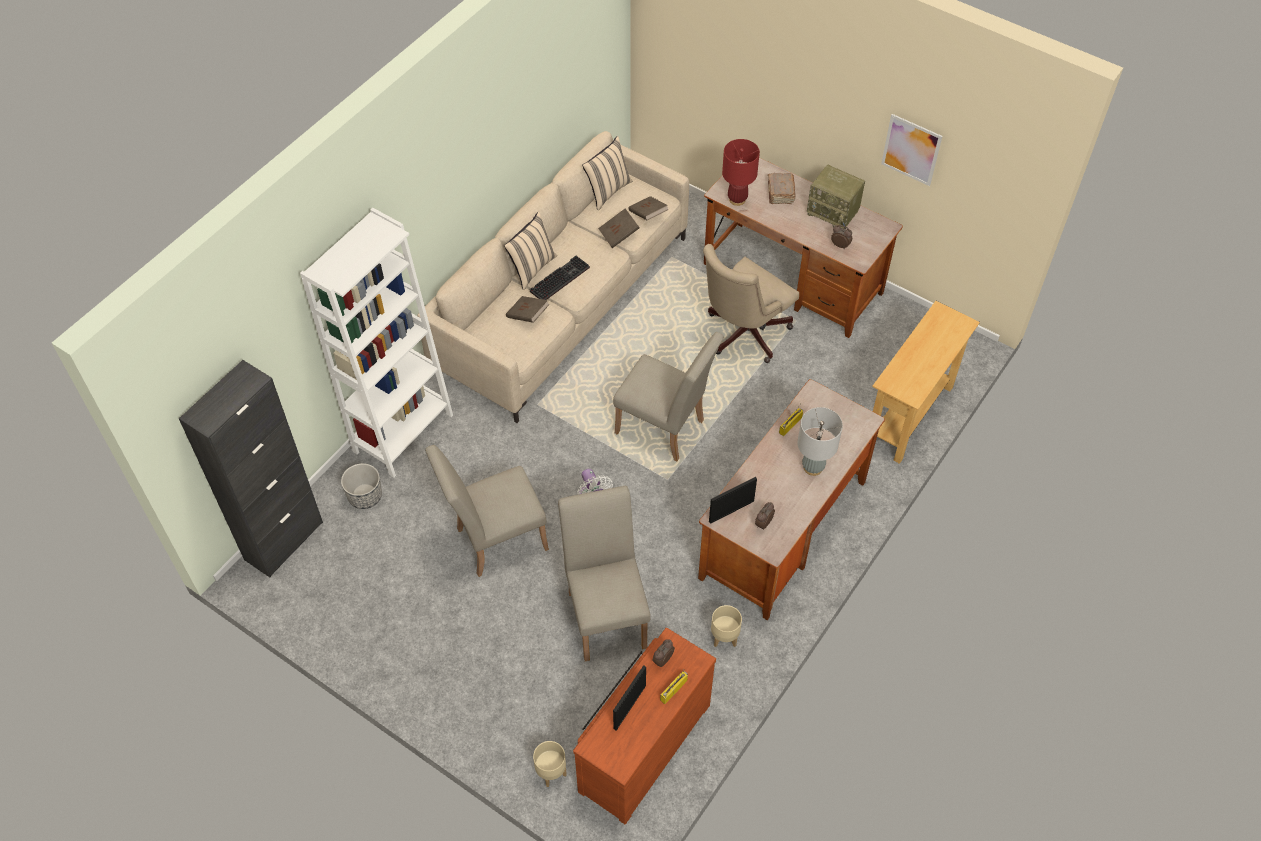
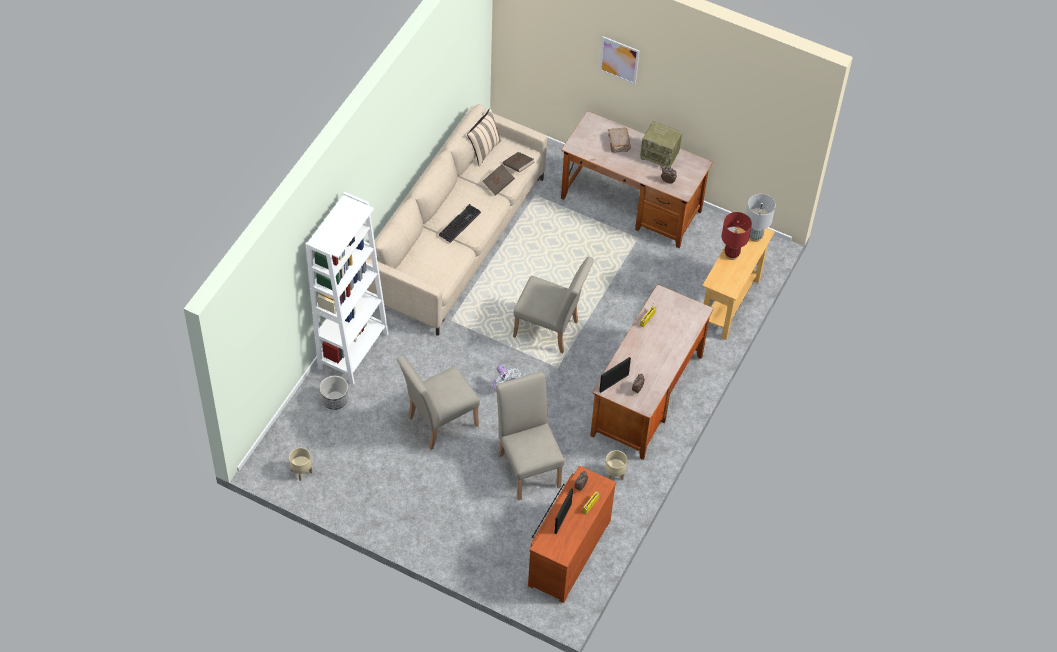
camera: 10 degrees left, 0 degrees up
(284, 541) = (281, 438): black cabinet -> none
(527, 315) = (440, 254): brown book -> none
(531, 268) = (436, 216): beige pillow -> none
(550, 771) = (507, 575): beige planter -> beige planter (301, 471)
(737, 199) = (586, 151): red table lamp -> red table lamp (731, 254)
(742, 334) = (598, 252): beige office chair -> none
(813, 467) = (666, 347): grey table lamp -> grey table lamp (755, 236)
(911, 149) = (714, 109): picture -> picture (619, 60)

